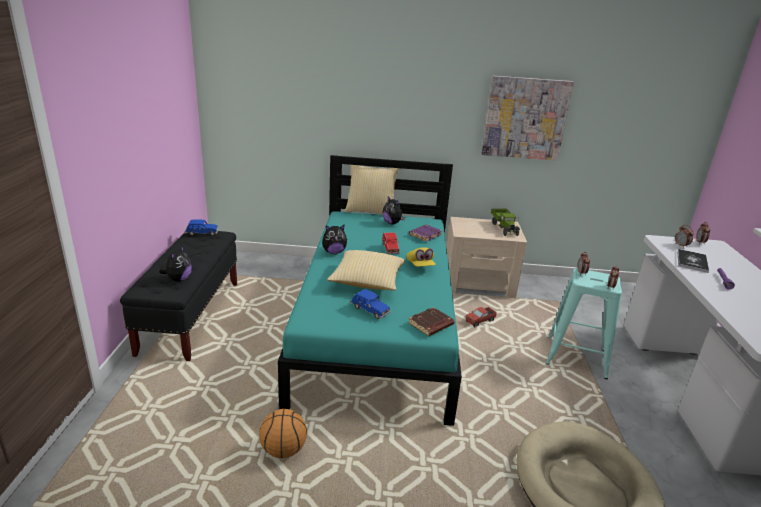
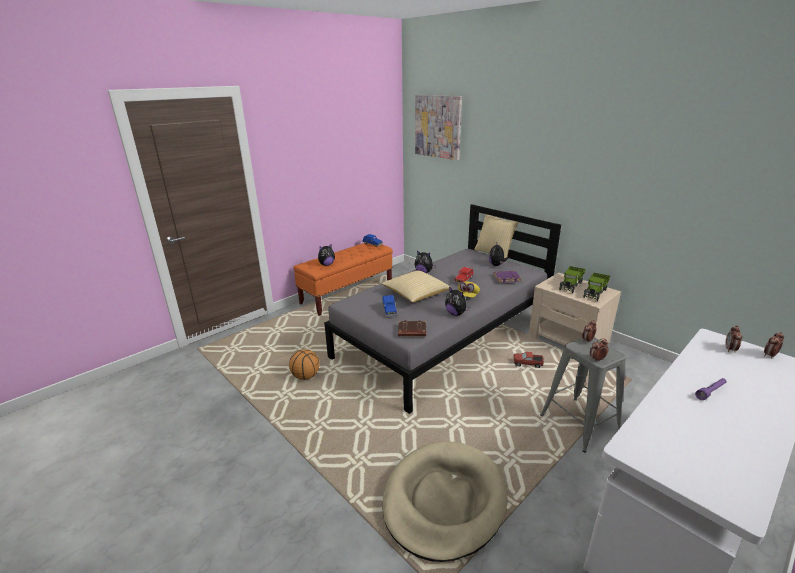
camera: 45 degrees right, 0 degrees up
(191, 316) = (347, 294): black bench -> orange bench
(377, 325) = (445, 337): turquoise bed -> grey bed
(438, 288) = (456, 314): none -> plush toy
(478, 226) = (571, 285): none -> toy truck
(525, 118) = (635, 189): picture -> picture (438, 126)
(576, 357) = (579, 424): turquoise stool -> grey stool
(692, 261) = (709, 365): book -> none

